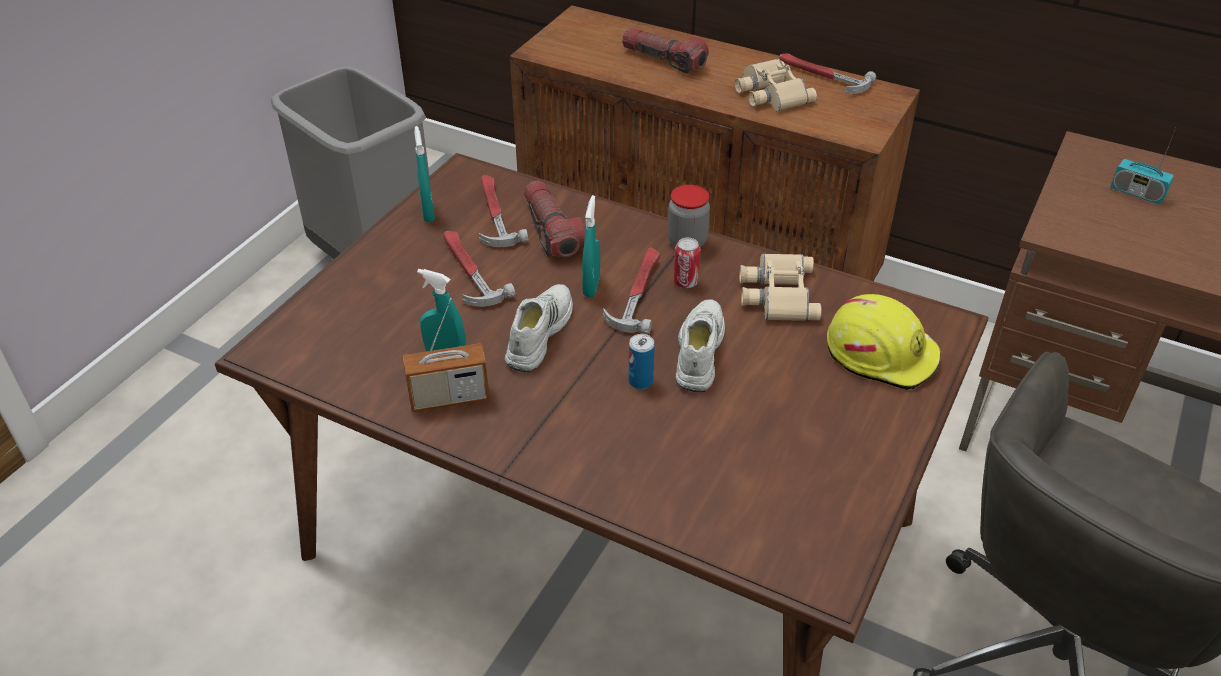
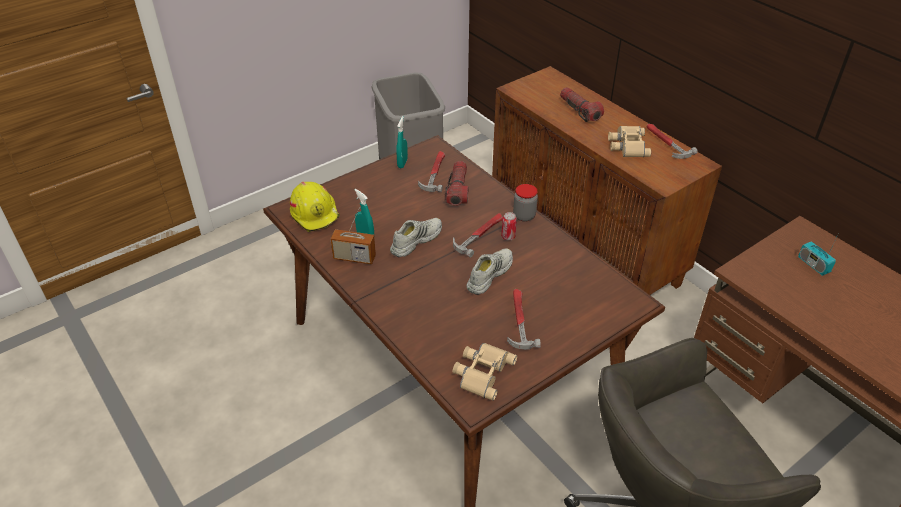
camera: 25 degrees right, 0 degrees up
(469, 272) = (403, 199): hammer -> hammer (519, 321)
(591, 286) = (458, 224): turquoise spray bottle -> none
(640, 381) = (450, 279): can -> none
(777, 293) = (553, 257): beige binoculars -> beige binoculars (482, 372)
(881, 353) = (586, 306): yellow hard hat -> yellow hard hat (315, 214)

